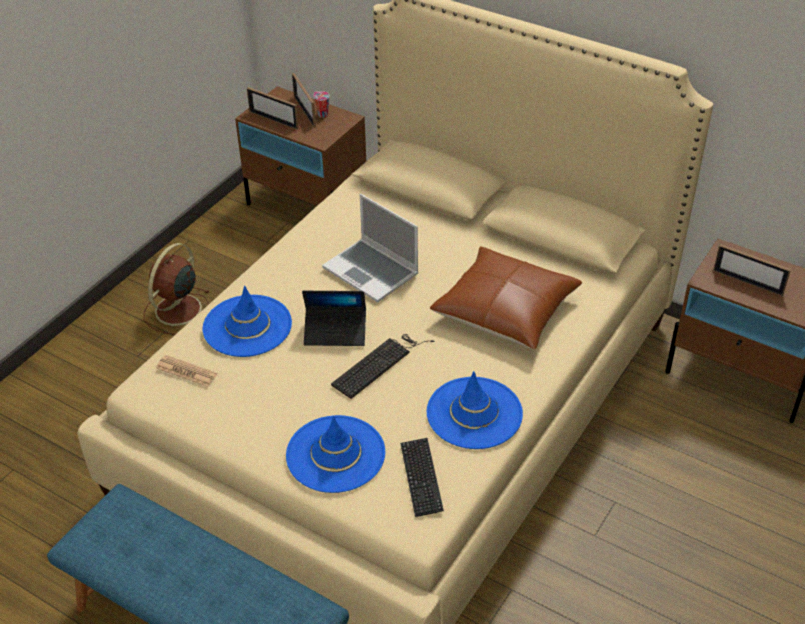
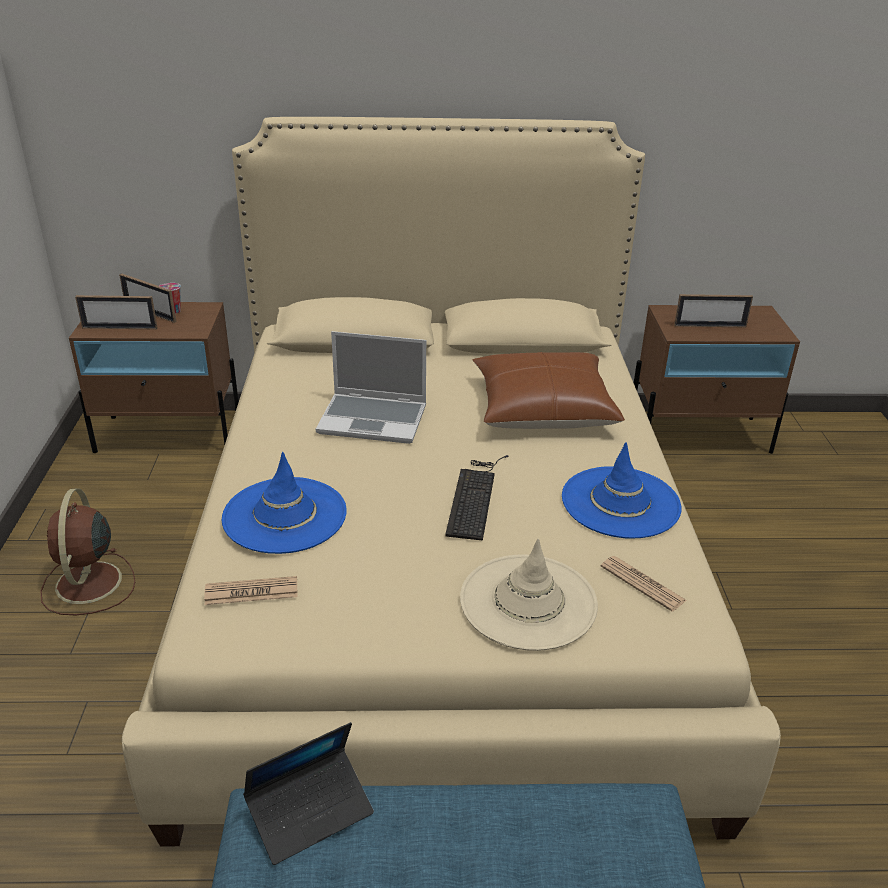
camera: 35 degrees left, 10 degrees down
(335, 332) = (395, 484): laptop -> laptop (310, 811)
(336, 454) = (528, 602): blue hat -> beige hat
(421, 478) = (642, 584): keyboard -> newspaper

